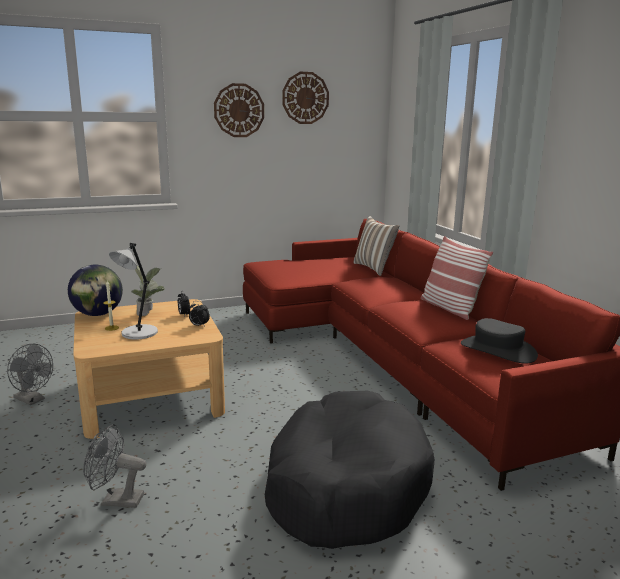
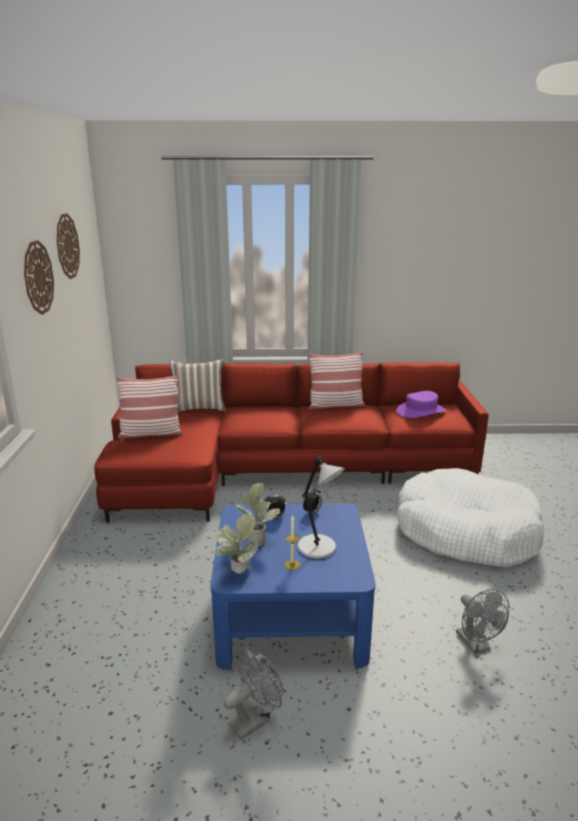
camera: 70 degrees left, 5 degrees up
(98, 314) = (237, 574): globe -> potted plant
(116, 500) = (476, 645): grey fan -> grey fan turned 45 degrees counterclockwise
(151, 396) = (292, 613): beige coffee table -> blue coffee table
(304, 263) = (150, 433): none -> pillow
(345, 484) = (465, 532): black dog bed -> white dog bed
(497, 350) = (421, 411): black hat -> purple hat

